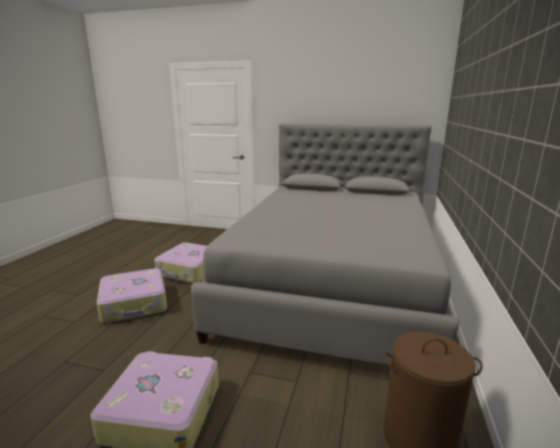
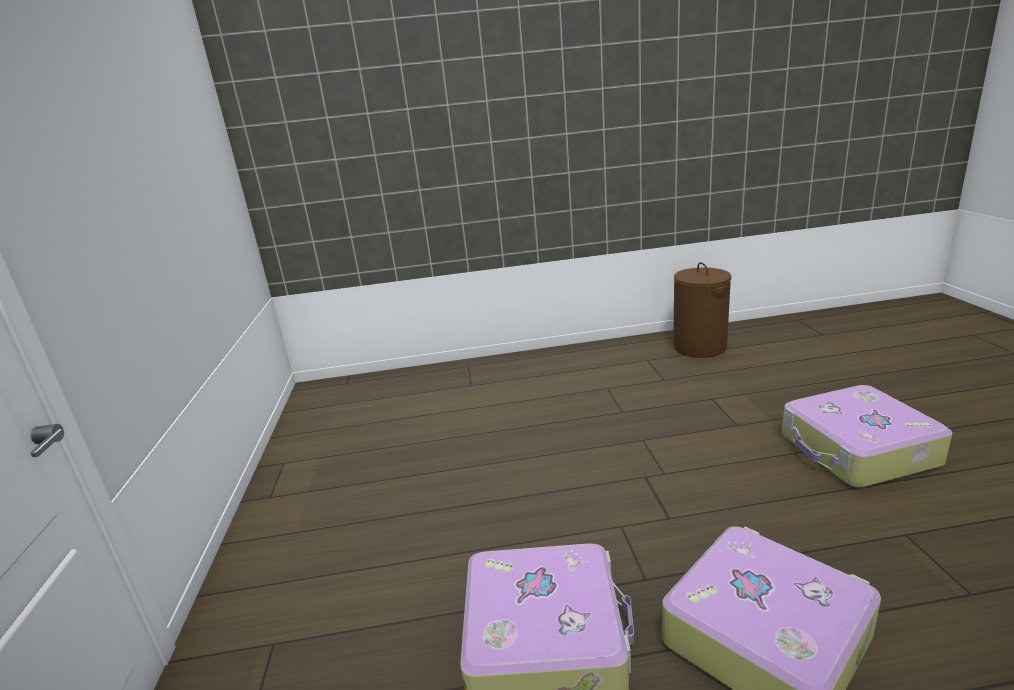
camera: 110 degrees left, 5 degrees up
(333, 283) = (479, 428): grey bed -> none

